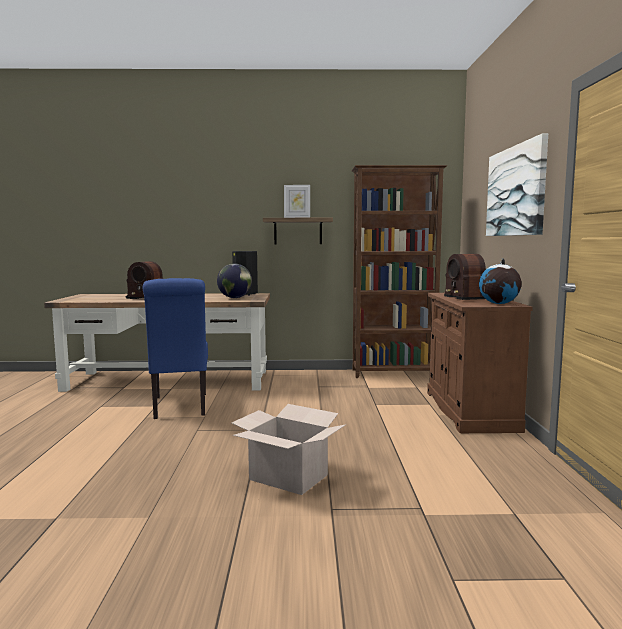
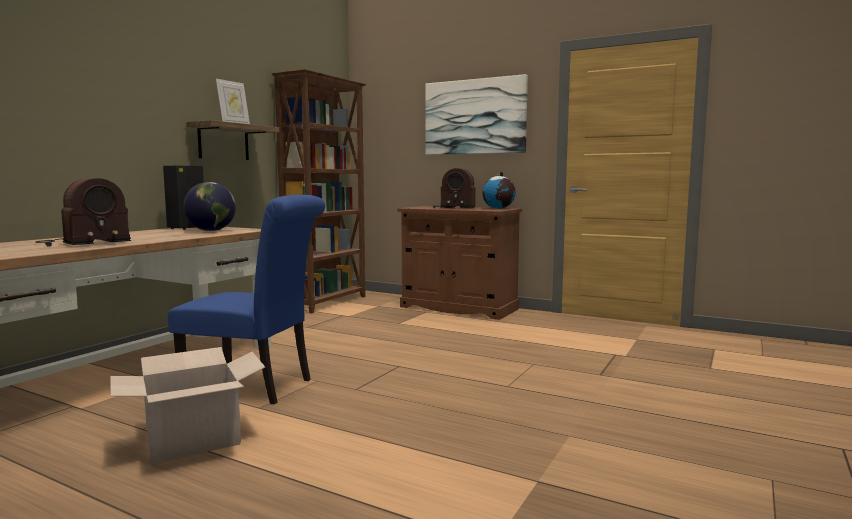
camera: 60 degrees left, 0 degrees up
(289, 477) = (529, 375): cardboard box -> cardboard box (193, 440)

